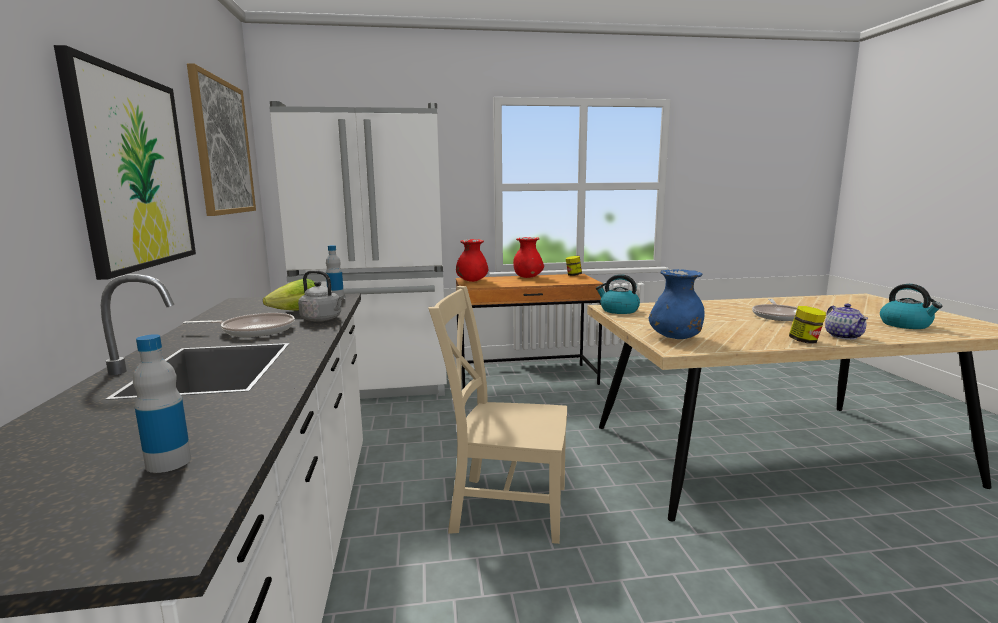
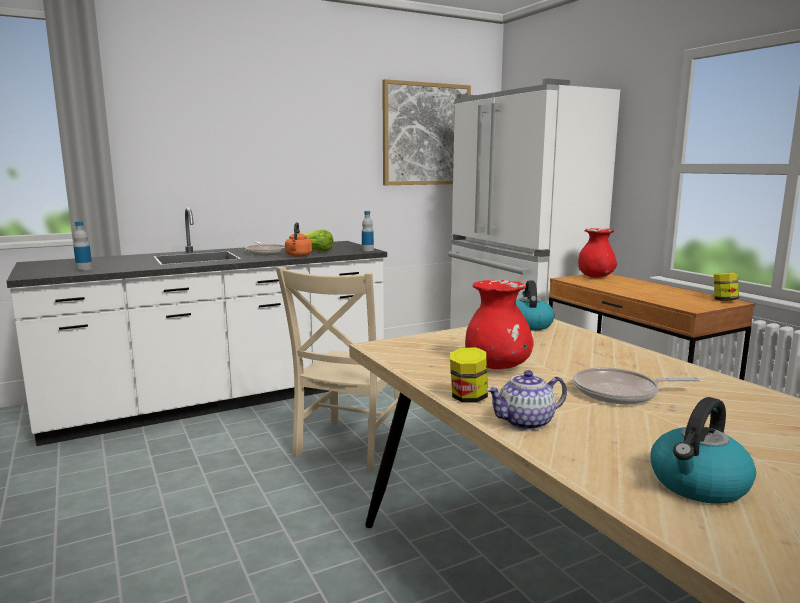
camera: 70 degrees right, 0 degrees up
(134, 171) = (296, 156): picture -> none
(323, 319) = (298, 256): grey kettle -> orange kettle
(504, 507) = (347, 445): beige chair -> beige chair turned 150 degrees counterclockwise
(528, 277) = (662, 288): red vase -> red vase (498, 367)
(675, 338) = (424, 346): blue vase -> none

